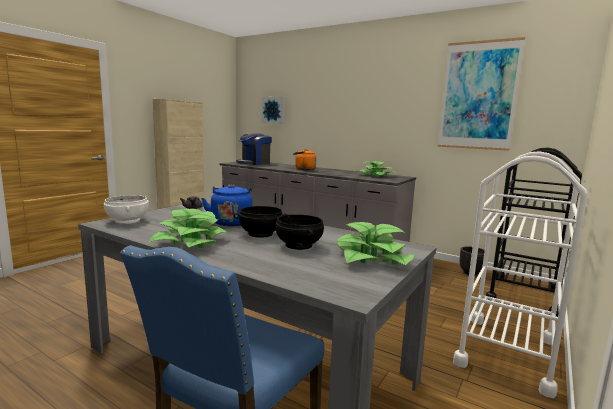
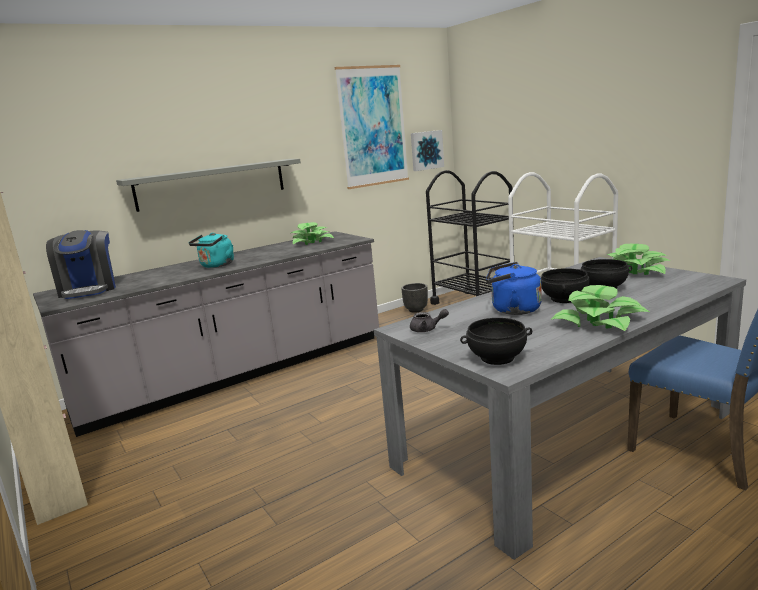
camera: 65 degrees left, 5 degrees up
(128, 221) = (497, 358): white bowl -> black bowl
(274, 110) = (66, 181): picture -> picture (426, 150)
(303, 169) = (216, 266): orange kettle -> turquoise kettle
(338, 123) = (212, 184): none -> grey shelf

